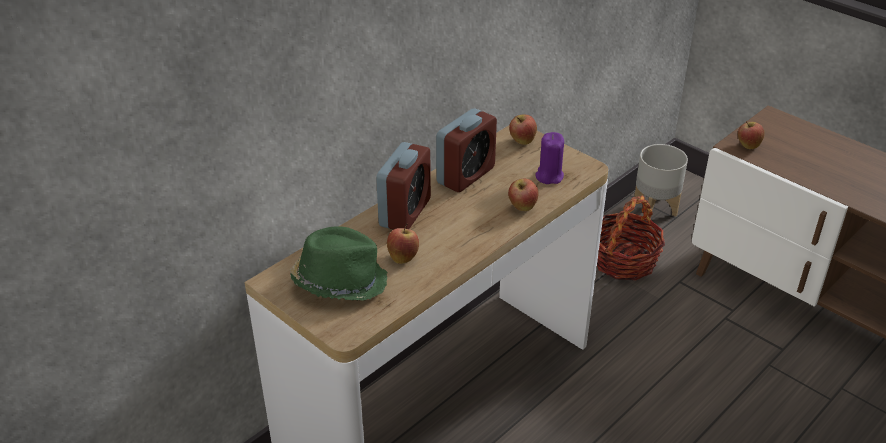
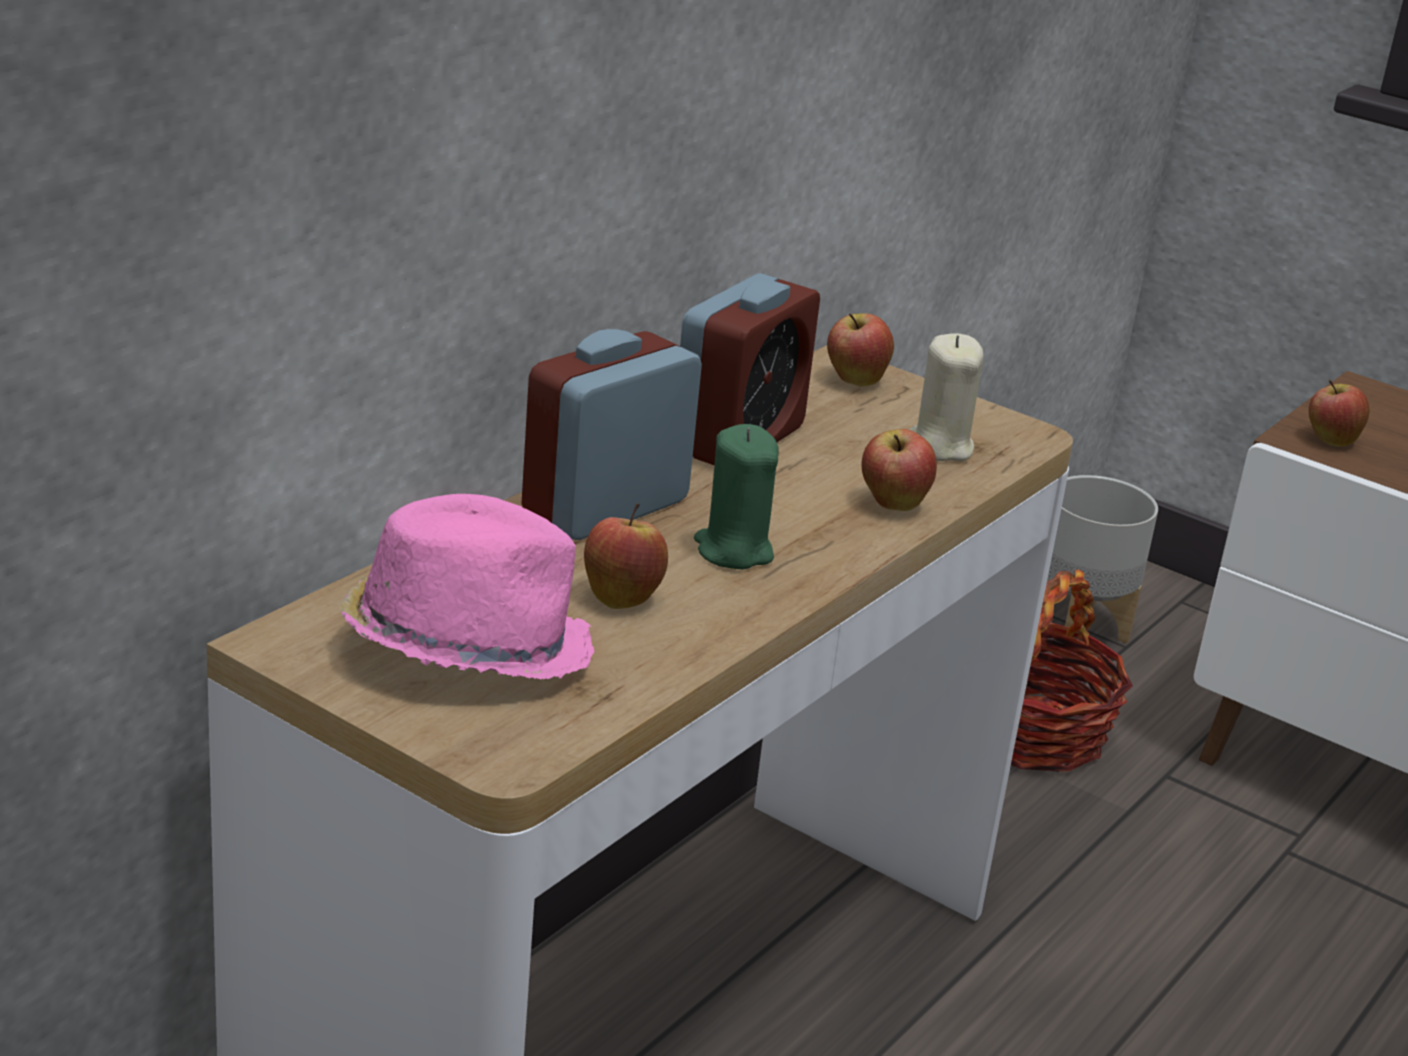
camera: 10 degrees left, 10 degrees down
(339, 281) = (466, 645): green hat -> pink hat
(405, 212) = (605, 508): alarm clock -> alarm clock turned 150 degrees counterclockwise
(452, 233) = (733, 551): none -> green candle
(549, 176) = (939, 447): purple candle -> beige candle

